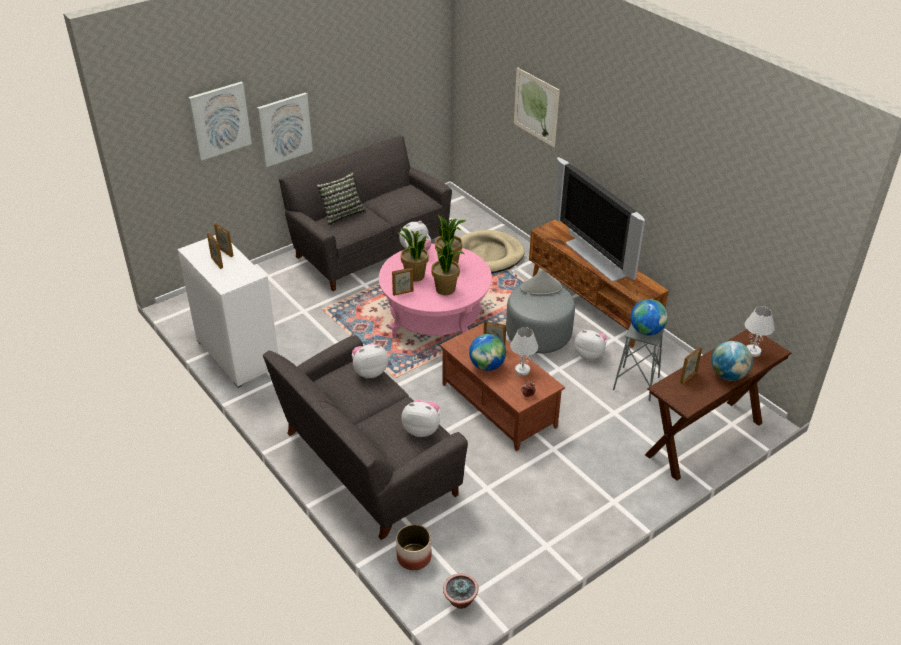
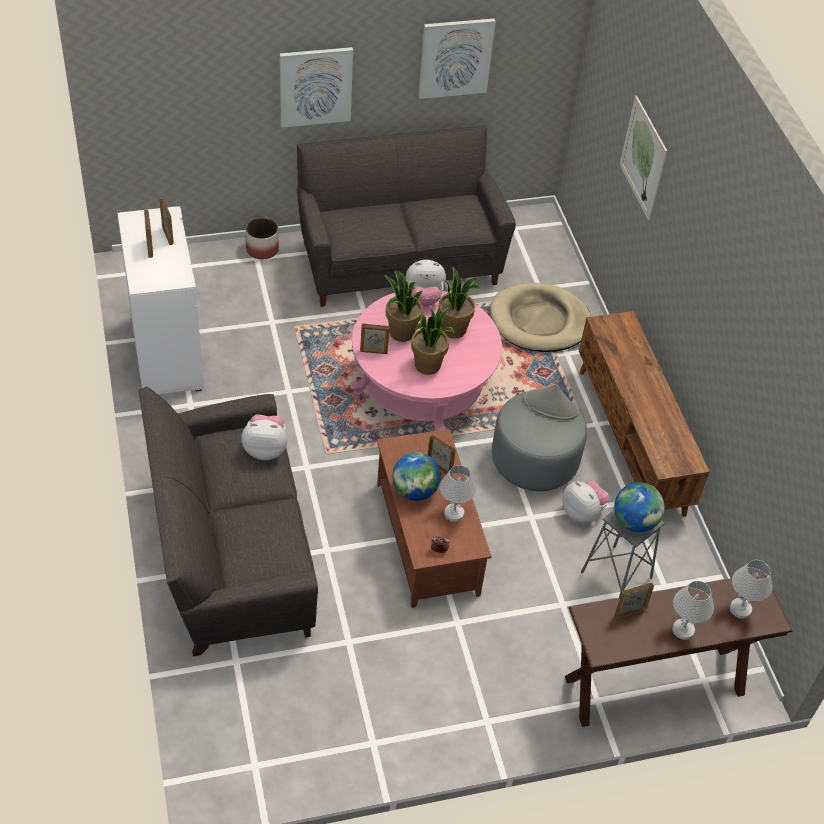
camera: 20 degrees right, 10 degrees up
(220, 120) = (225, 60): picture -> picture (455, 57)
(341, 214) = (361, 213): pillow -> none
(414, 557) = (217, 692): planter -> planter (262, 249)
(422, 429) = (280, 549): plush toy -> none
(460, 601) = (236, 768): potted plant -> none
(596, 259) = (644, 390): television -> none
(728, 375) = (683, 630): globe -> white table lamp

